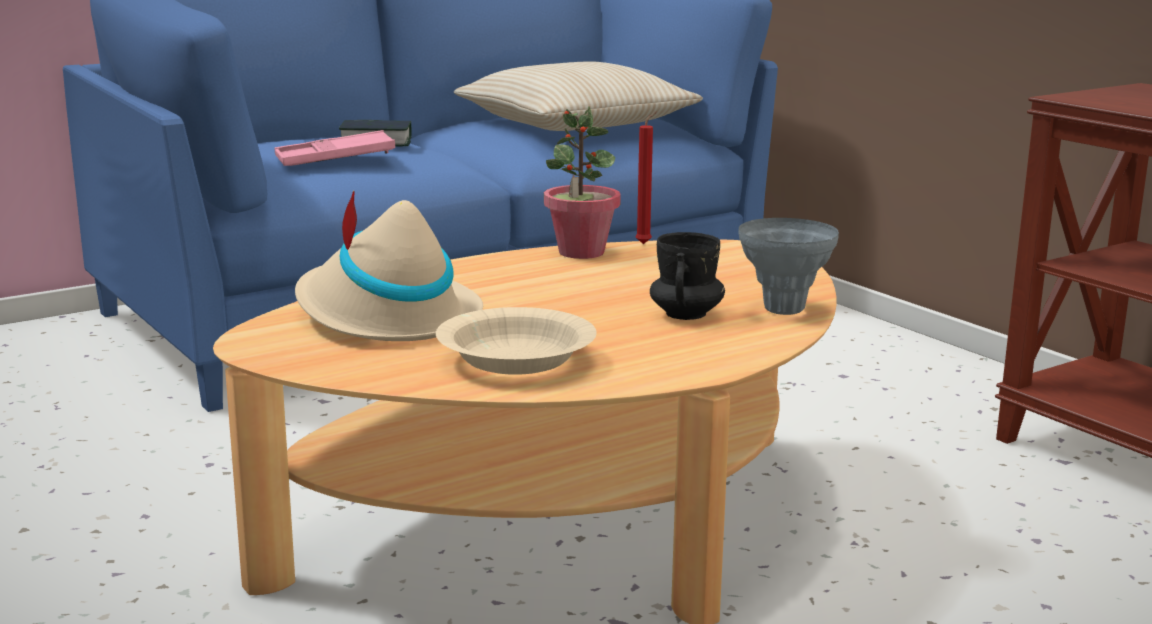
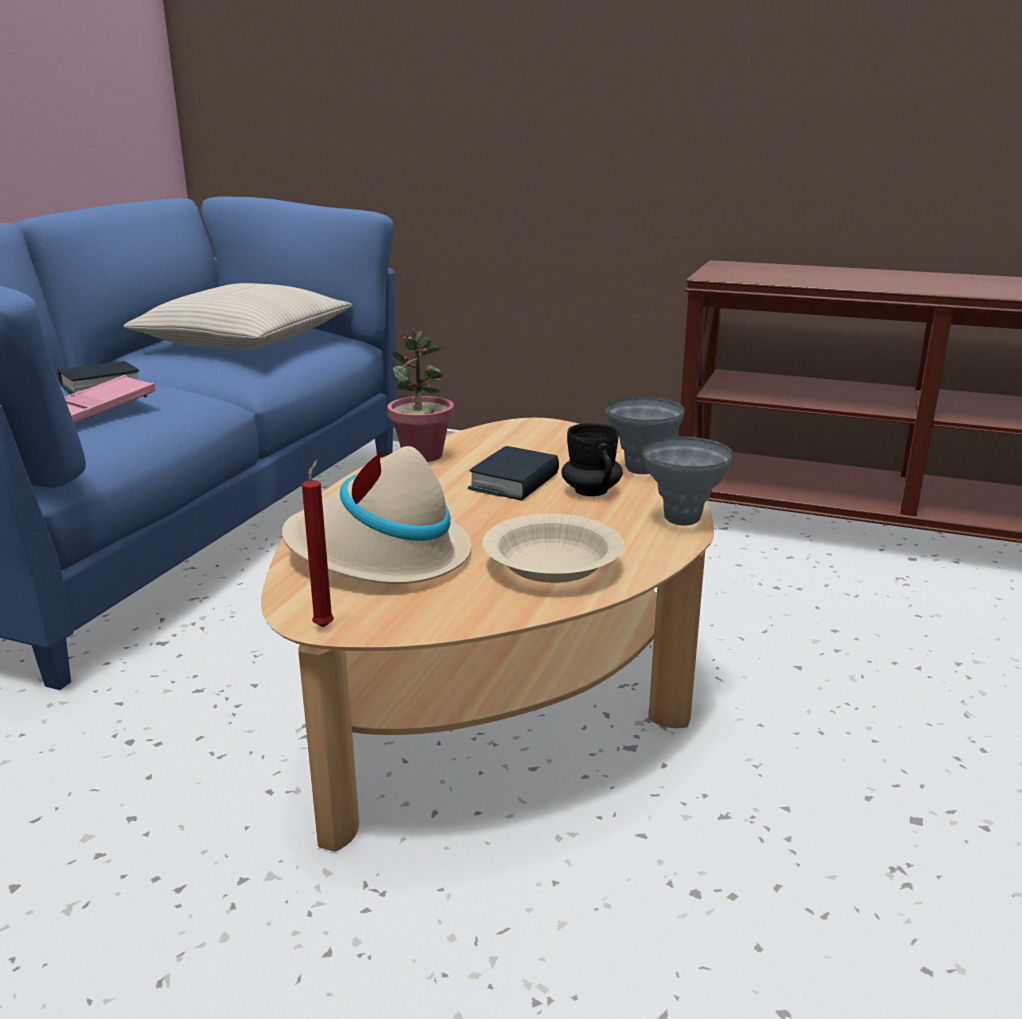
camera: 35 degrees left, 5 degrees up
(623, 291) = (514, 482): none -> book
(645, 243) = (454, 436): red candle -> red candle (325, 625)
(729, 359) = (682, 519): none -> grey vase

